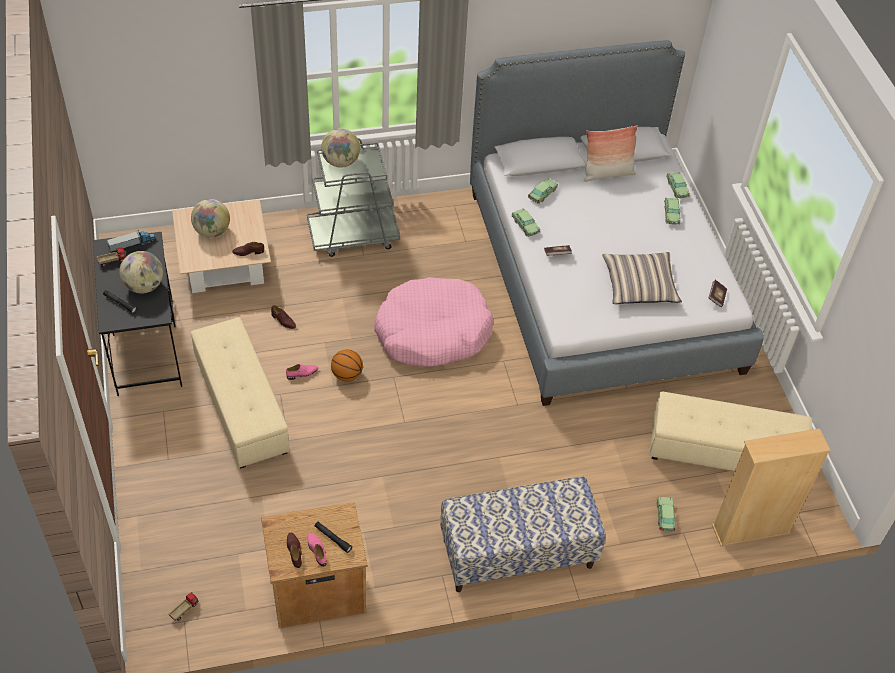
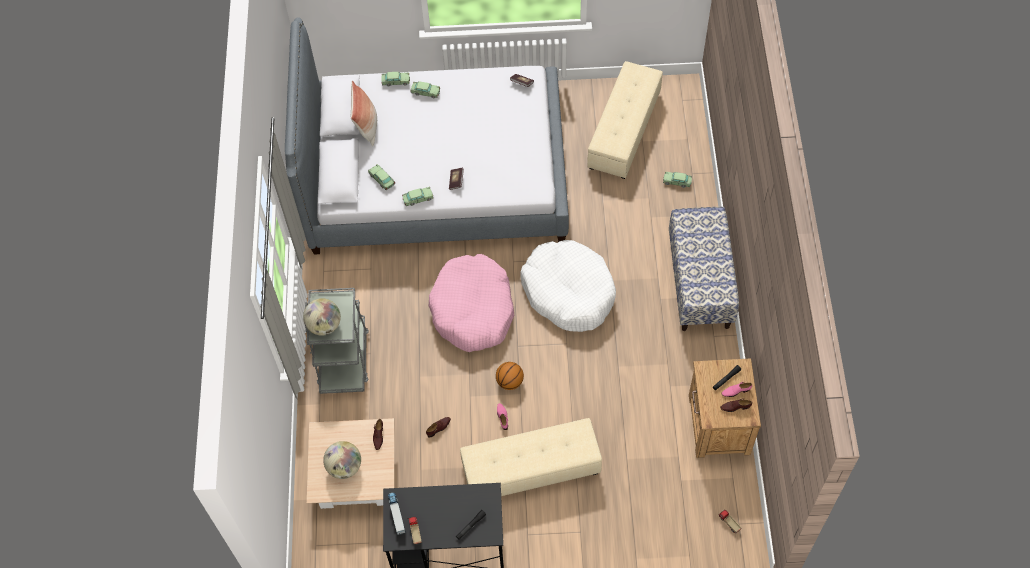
camera: 75 degrees left, 10 degrees up
(144, 286) = (452, 504): globe -> none
(474, 417) = (568, 292): none -> white dog bed
(640, 285) = (500, 131): pillow -> none
(751, 529) = (693, 132): beige bookcase -> none

